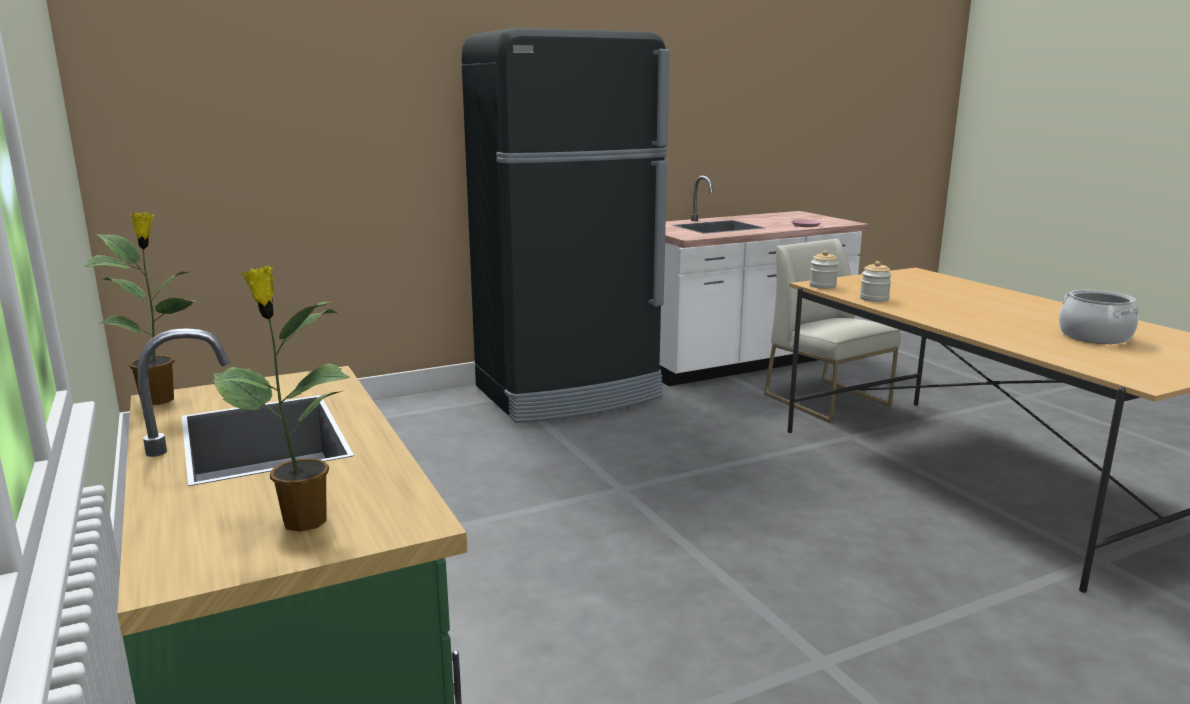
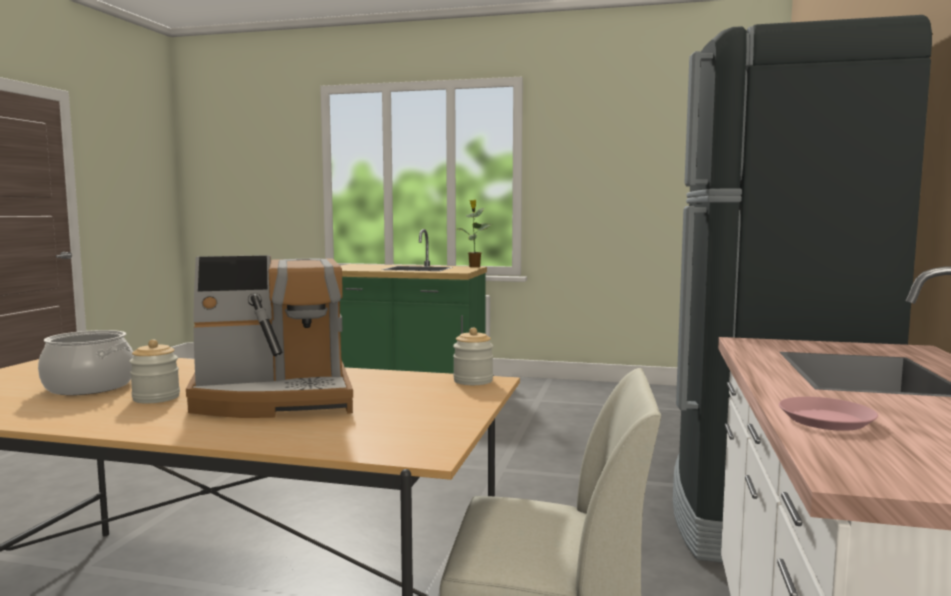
camera: 130 degrees right, 10 degrees down
(301, 521) = (354, 267): potted plant -> none
(874, 299) = (380, 378): jar -> jar (156, 398)
(958, 301) = (275, 398): none -> coffee machine

